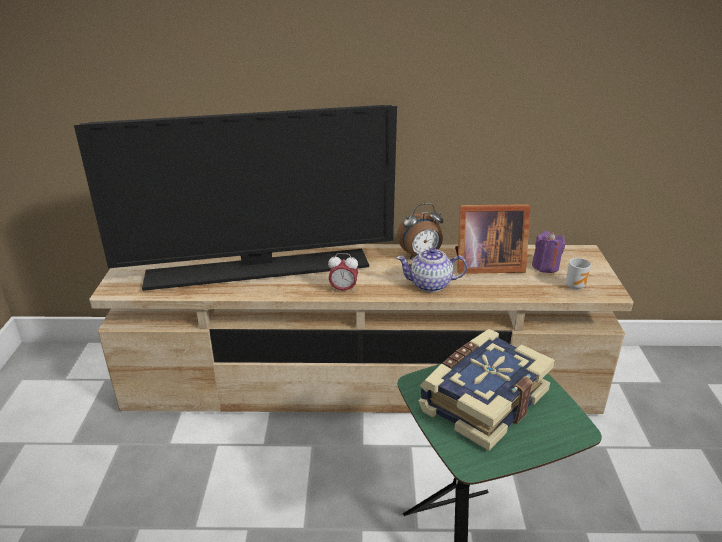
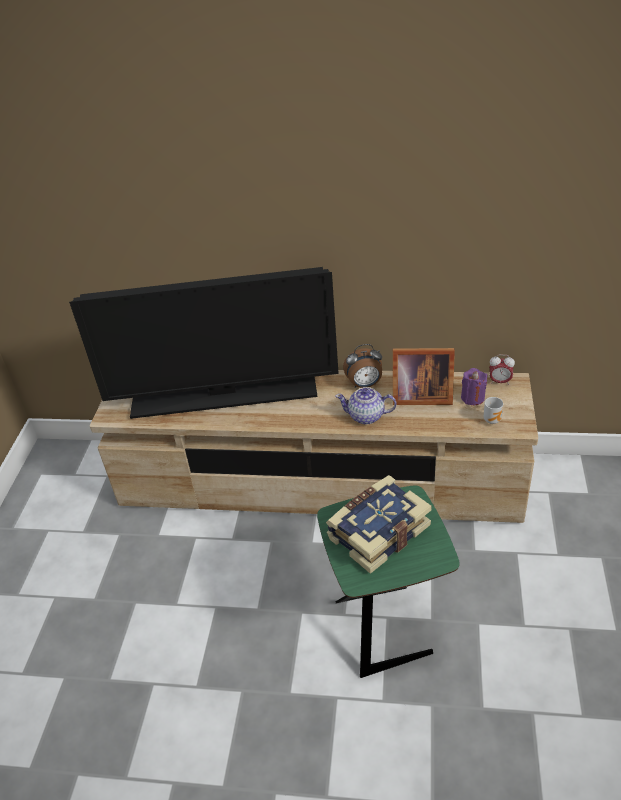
camera: 10 degrees right, 10 degrees up
(343, 290) = (292, 420): alarm clock -> alarm clock (499, 382)

